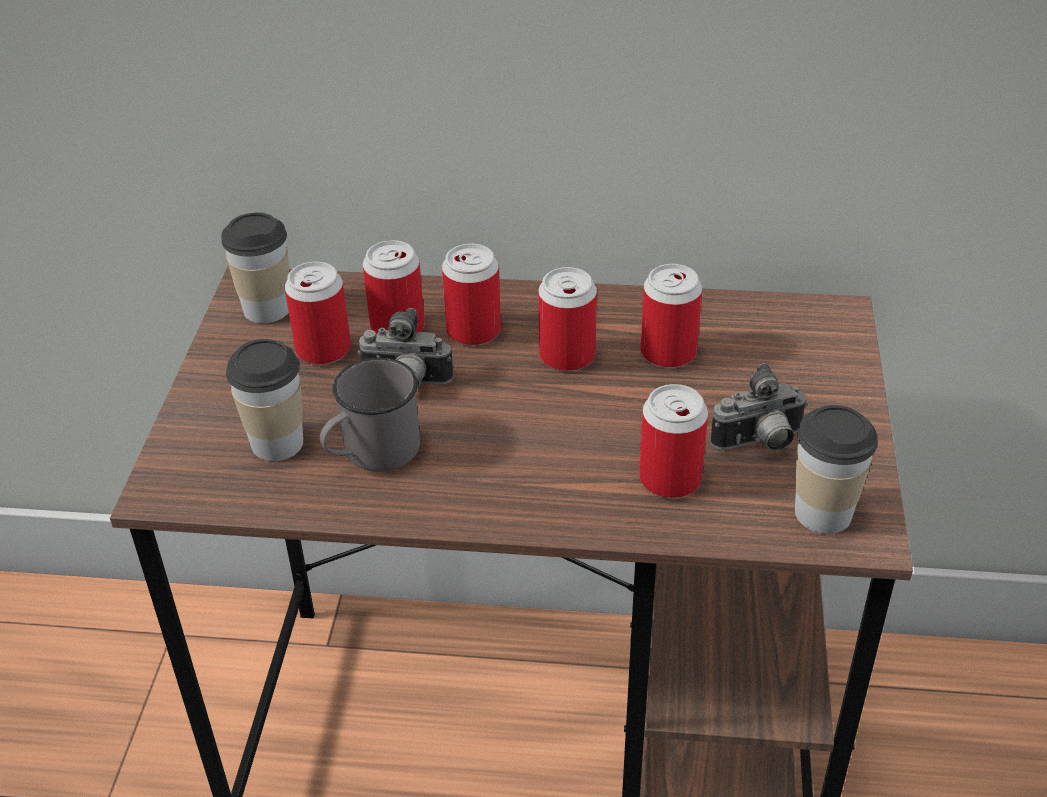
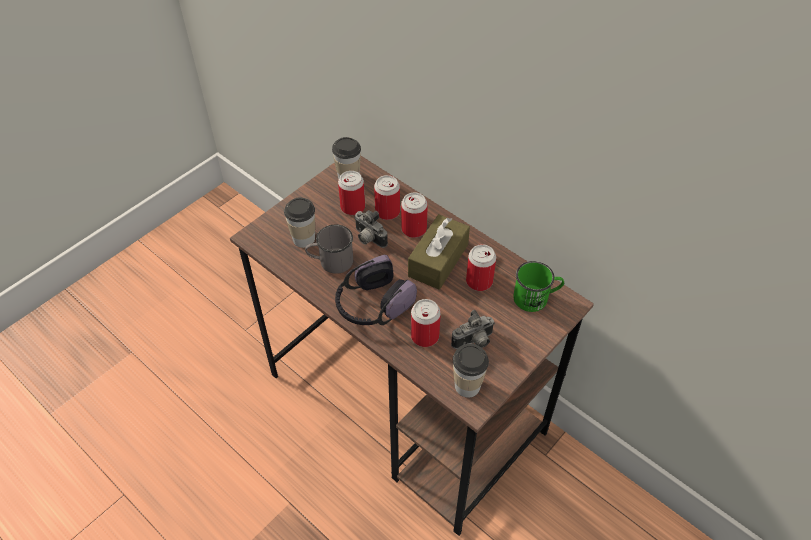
camera: 35 degrees right, 10 degrees up
(525, 480) = (372, 305): none -> headphones
(567, 356) = (438, 260): can -> brown tissue box
(760, 443) = (474, 342): camera -> camera turned 45 degrees counterclockwise
(781, 331) = (536, 298): none -> green mug

